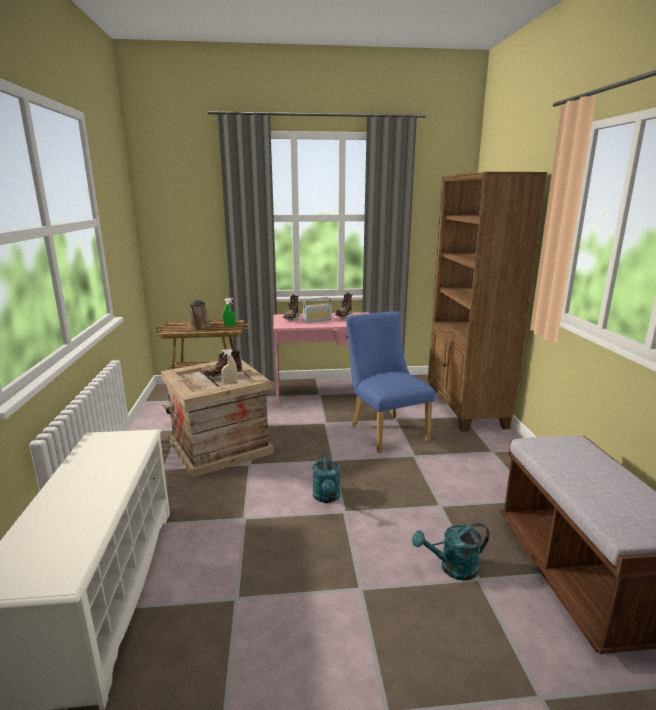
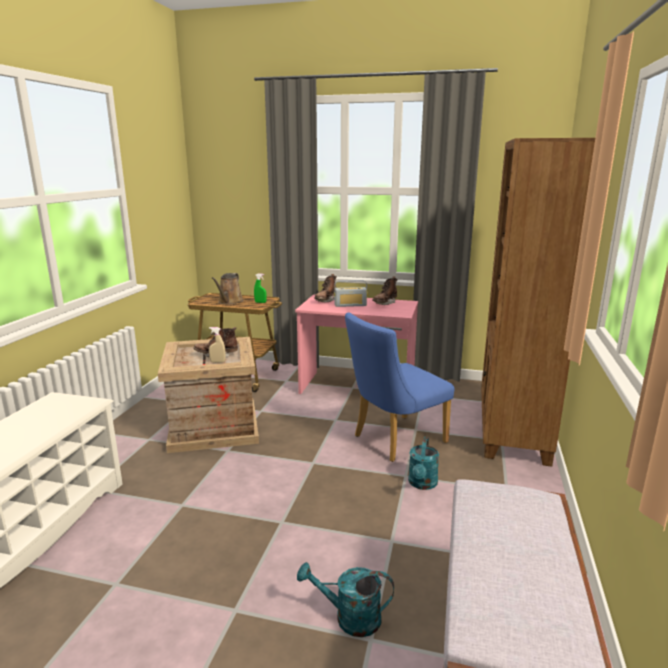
camera: 20 degrees right, 0 degrees up
(327, 497) = (275, 502): turquoise watering can -> turquoise watering can (422, 484)
(385, 430) = (394, 440): blue chair -> blue chair turned 120 degrees counterclockwise

